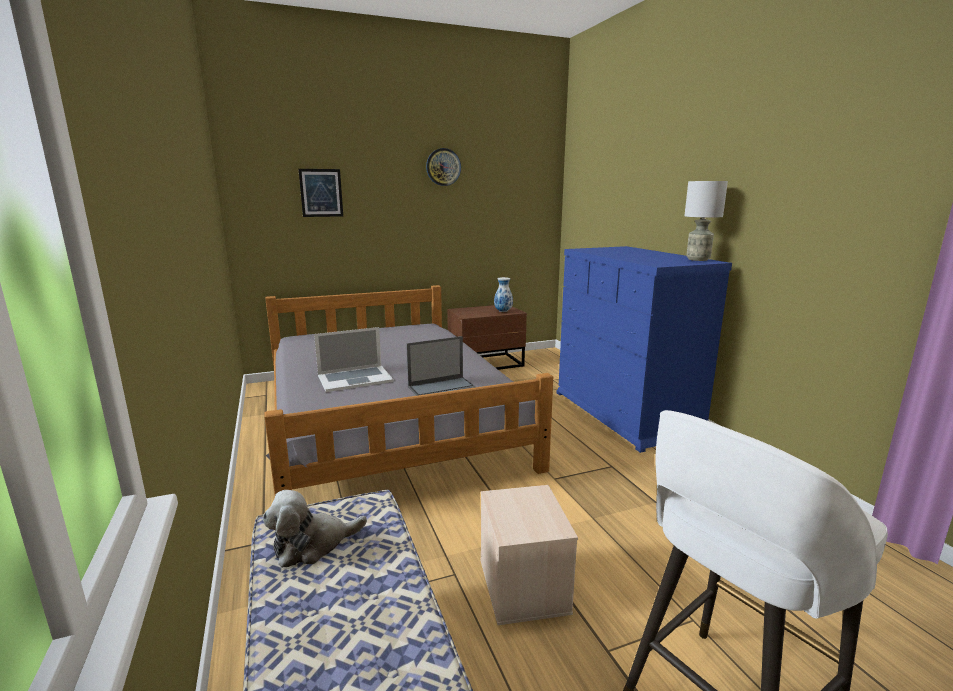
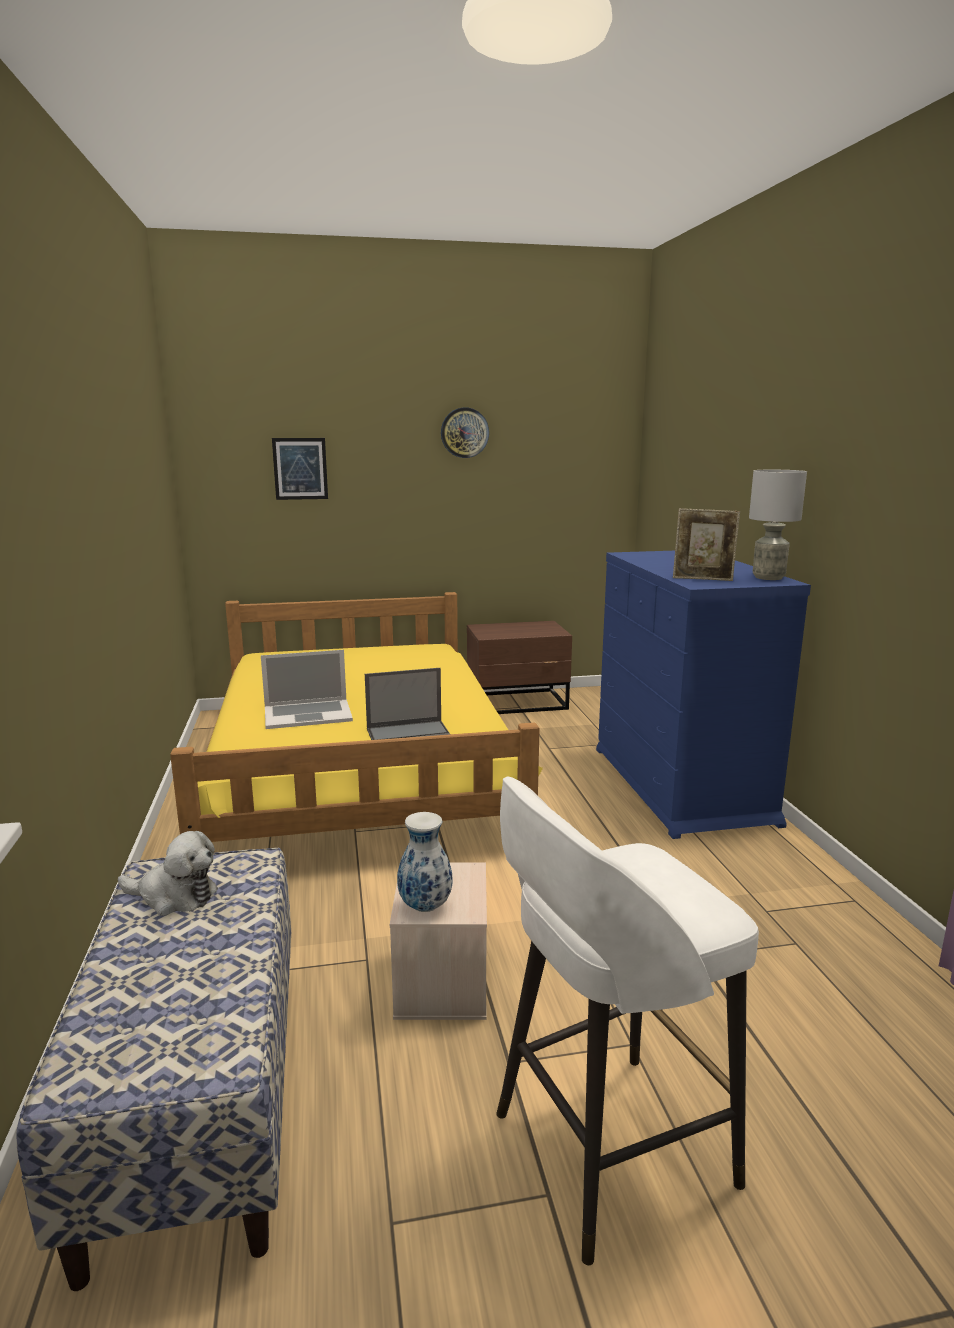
camera: 10 degrees right, 0 degrees up
(312, 545) = (174, 896): plush toy -> plush toy turned 150 degrees counterclockwise
(387, 418) = (358, 768): grey bed -> yellow bed
(503, 311) = (541, 632): vase -> vase (426, 906)
(655, 261) = (703, 579): none -> picture frame

